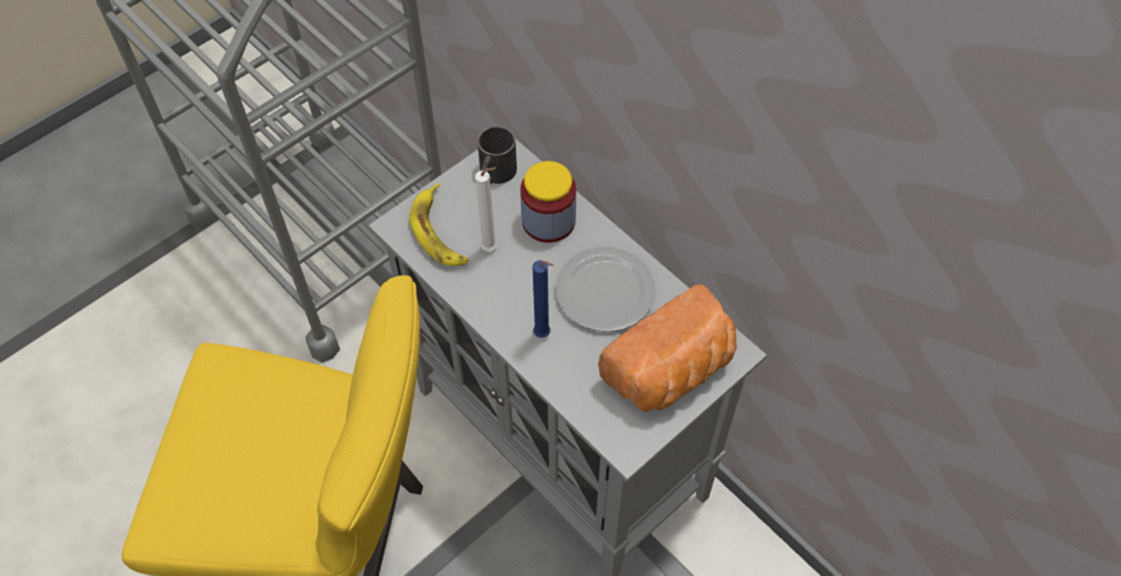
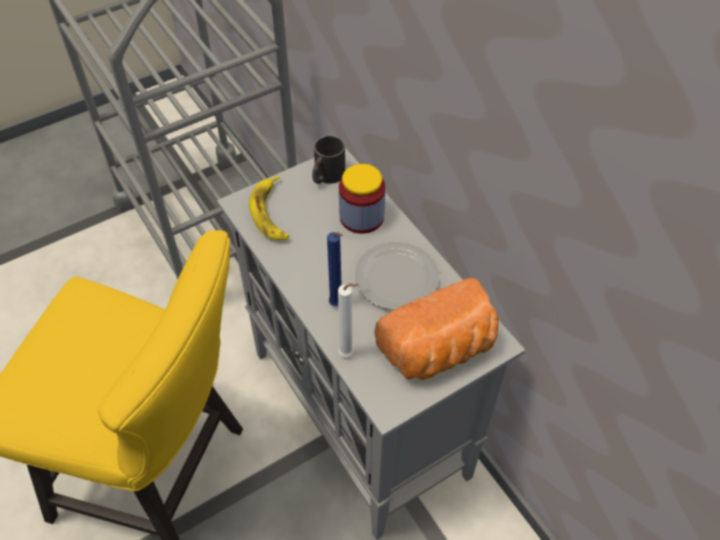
camera: 10 degrees right, 5 degrees down
(492, 249) = (310, 231): white candle -> white candle (348, 354)

